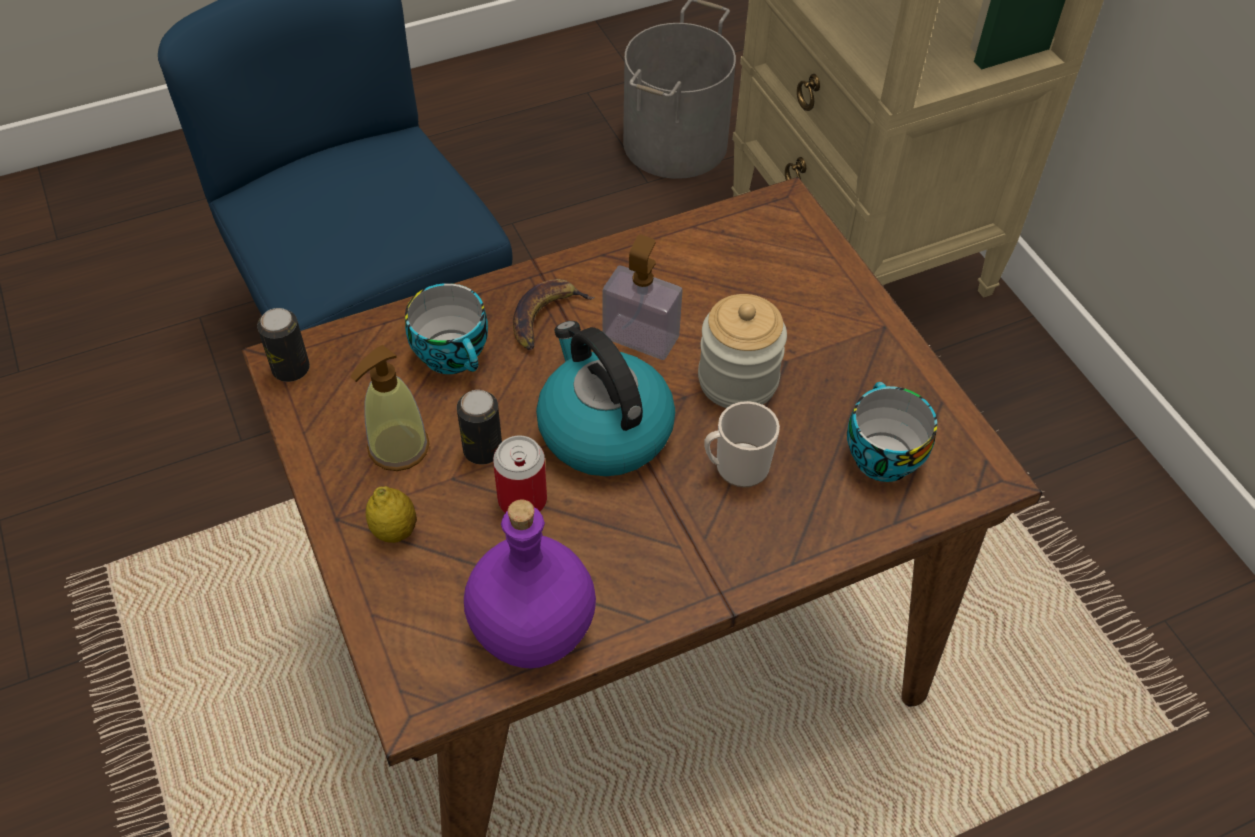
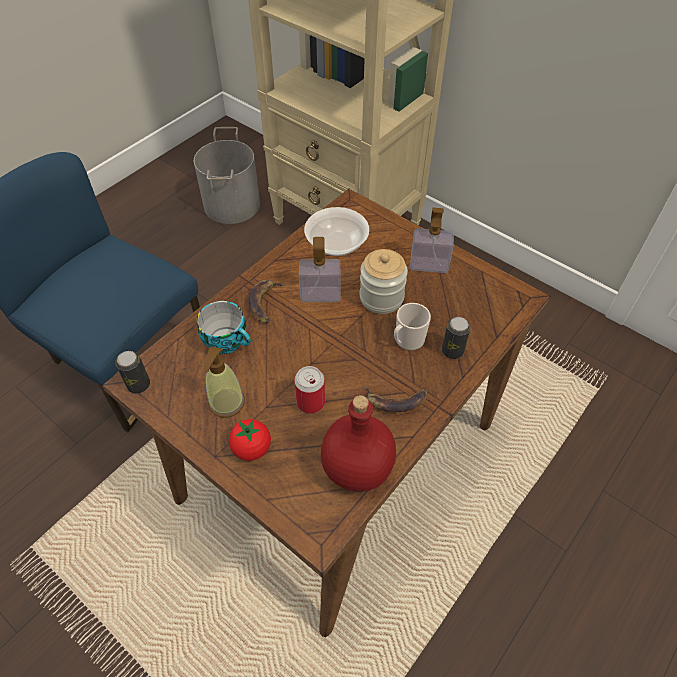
camera: 25 degrees left, 0 degrees up
(394, 531) = (251, 448): lemon -> tomato
(482, 450) = (274, 385): can -> can (452, 351)
(531, 627) = (356, 467): purple bottle -> red bottle
(603, 429) = (330, 348): kettle -> none
(657, 553) = (396, 400): none -> banana
(719, 264) = (336, 244): none -> bowl
(854, 356) = (429, 265): none -> soap dispenser
(879, 455) = (469, 307): cup -> none

